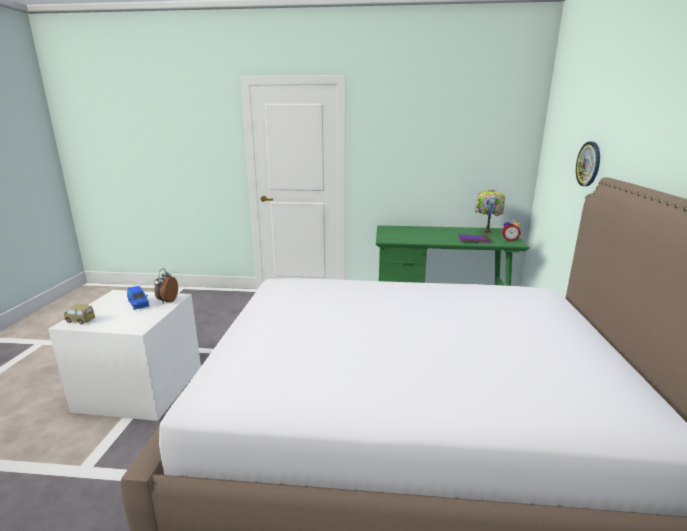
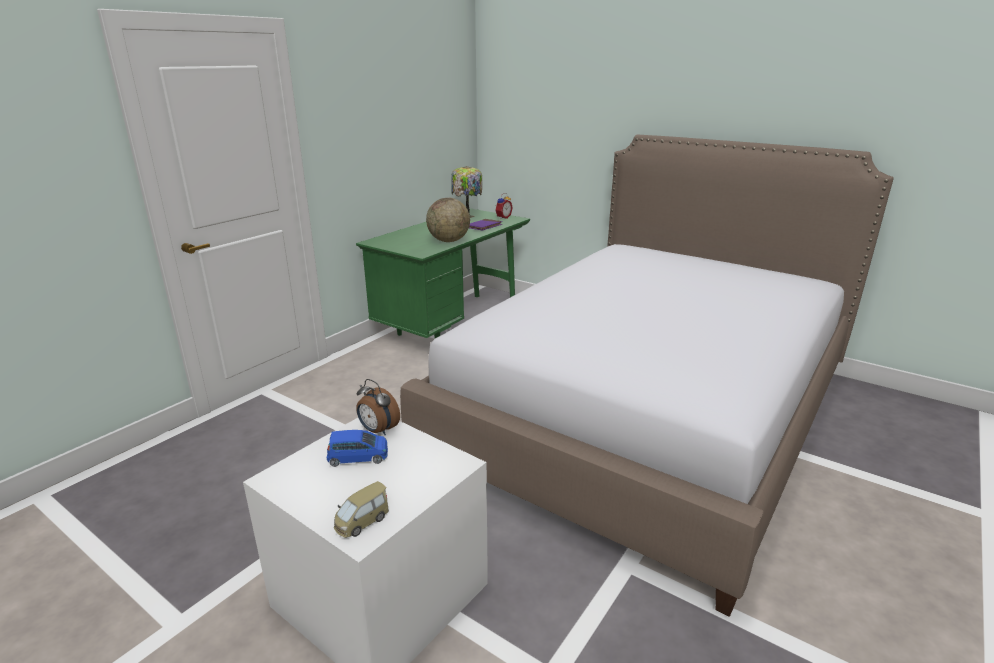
camera: 60 degrees left, 5 degrees up
(422, 240) = (449, 241): none -> globe
(589, 164) = (586, 124): wall clock -> none

